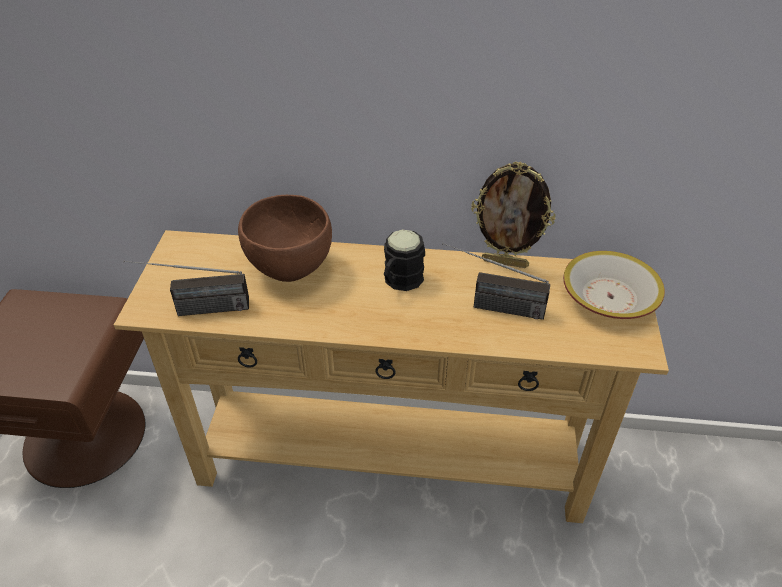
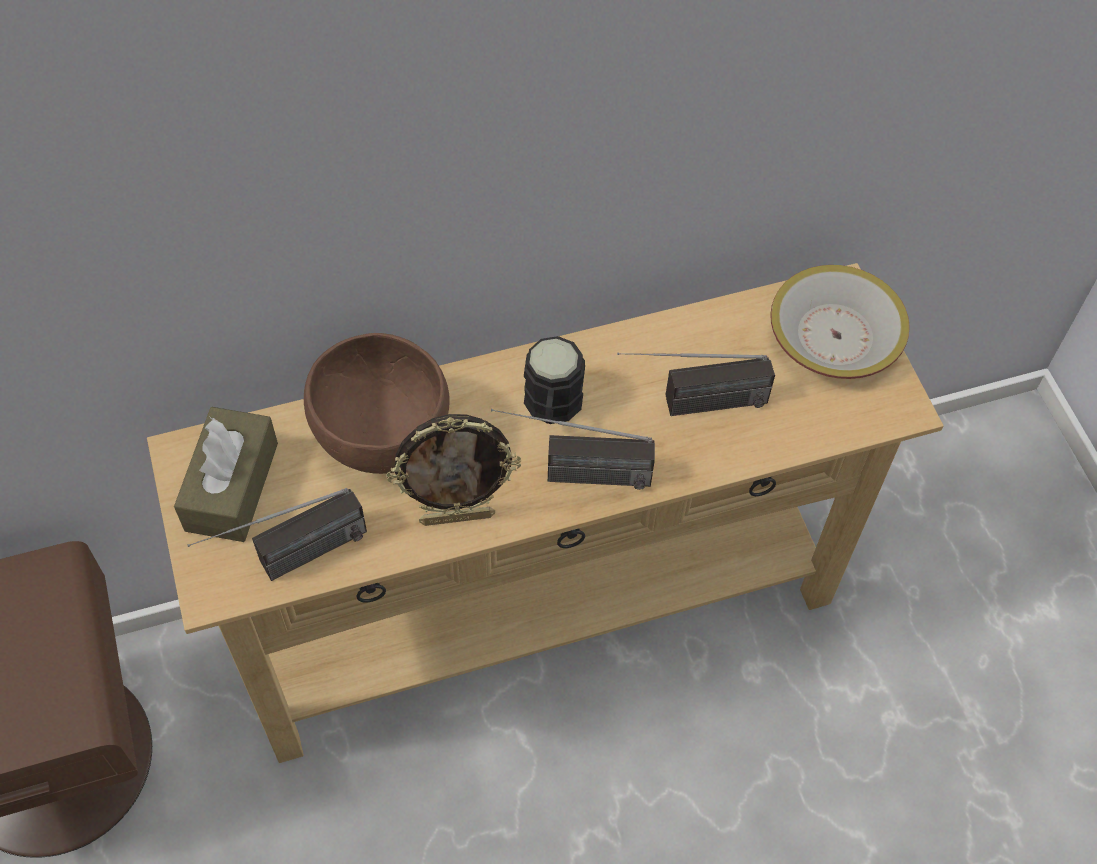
camera: 25 degrees left, 15 degrees up
(191, 264) = (232, 486): none -> brown tissue box
(391, 318) = (571, 474): none -> radio
(505, 262) = (678, 323): picture frame -> picture frame (457, 517)

